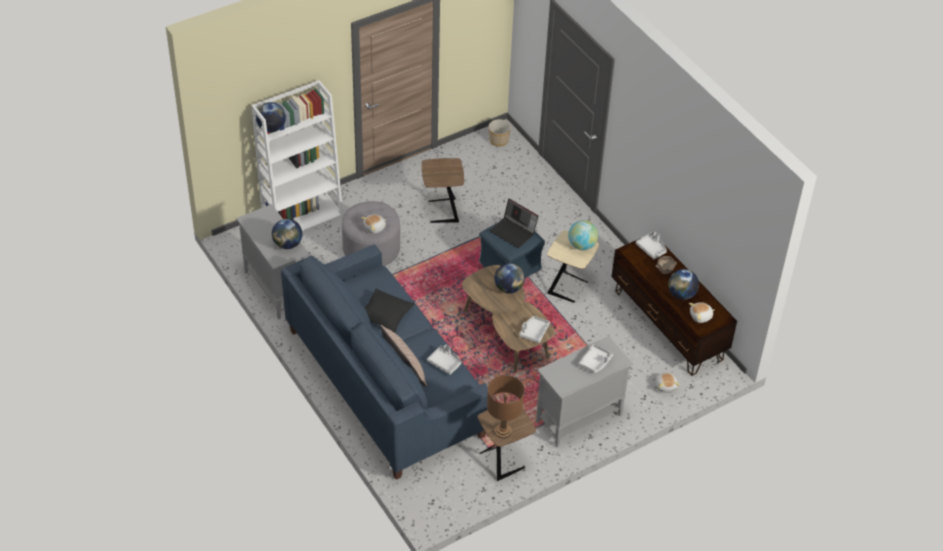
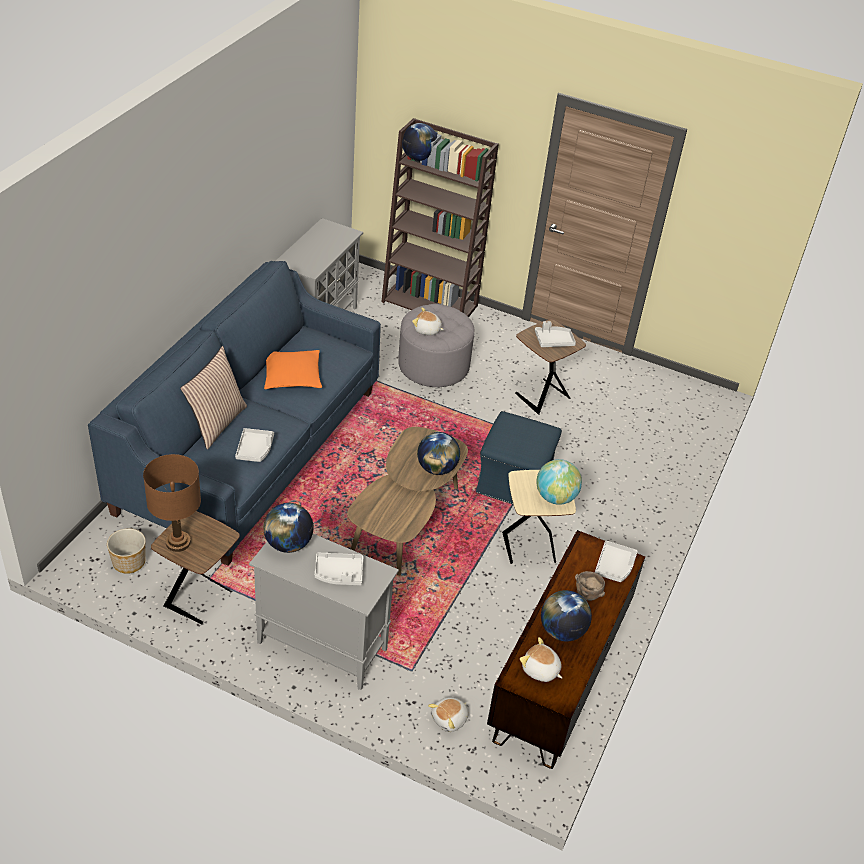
camera: 55 degrees right, 5 degrees down
(287, 244) = (315, 261): globe -> globe (288, 544)
(303, 217) = (431, 303): white bookcase -> brown bookcase
(385, 314) = (292, 376): black pillow -> orange pillow
(499, 140) = (695, 398): planter -> planter (129, 562)
(514, 232) = (527, 436): laptop -> none
(534, 332) = (391, 522): grey tray -> grey tray (553, 341)

